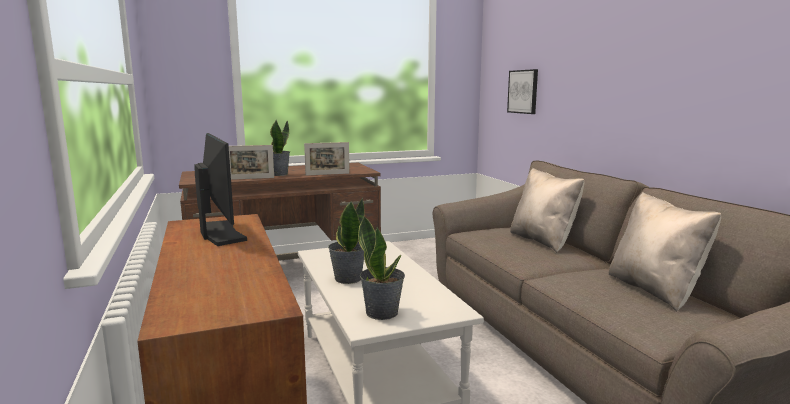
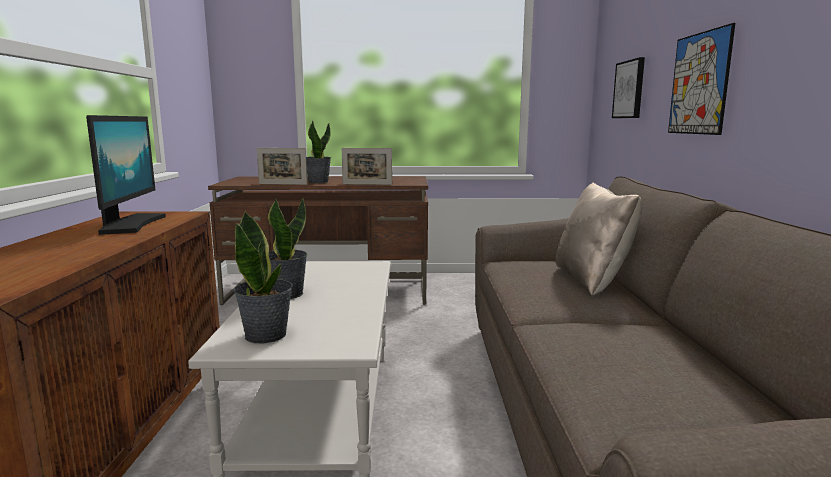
camera: 20 degrees right, 0 degrees up
(593, 95) = (699, 83): none -> picture
(655, 290) = (687, 364): beige pillow -> none

